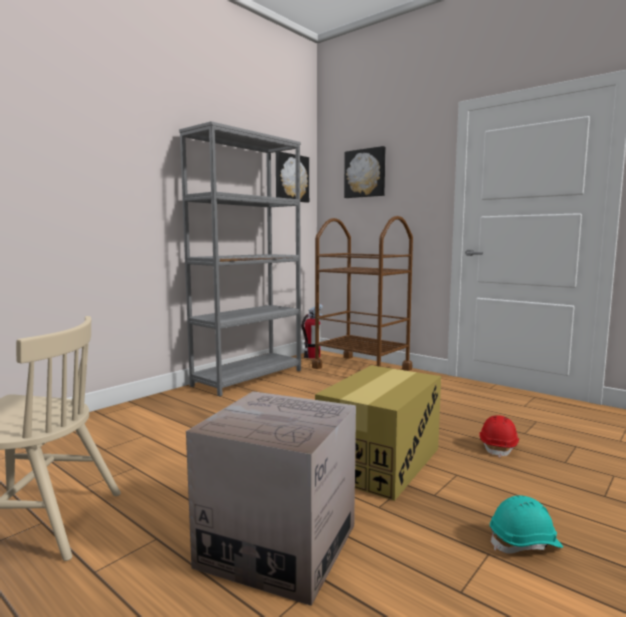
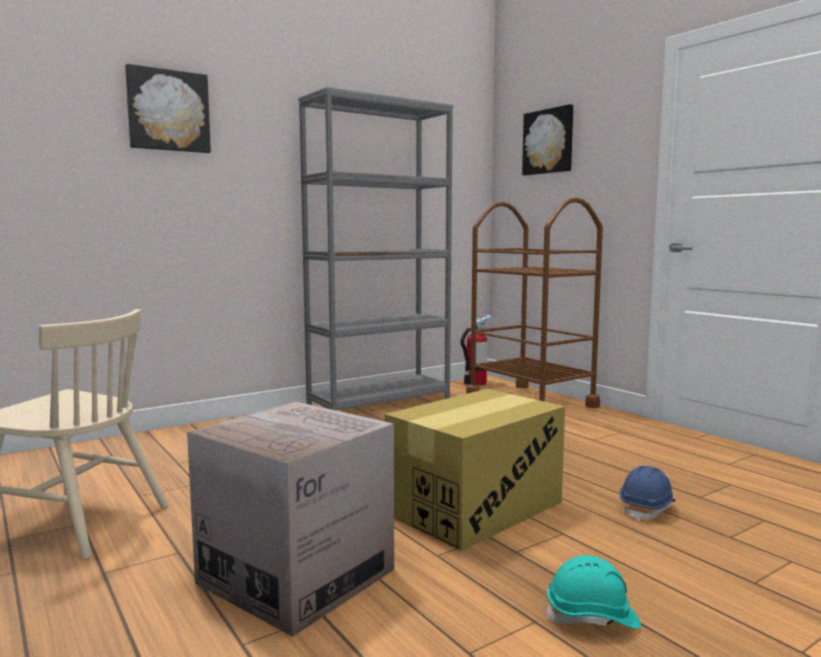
camera: 15 degrees right, 0 degrees up
(291, 178) = (453, 151): picture -> picture (168, 111)
(498, 447) = (647, 509): red hard hat -> blue hard hat

